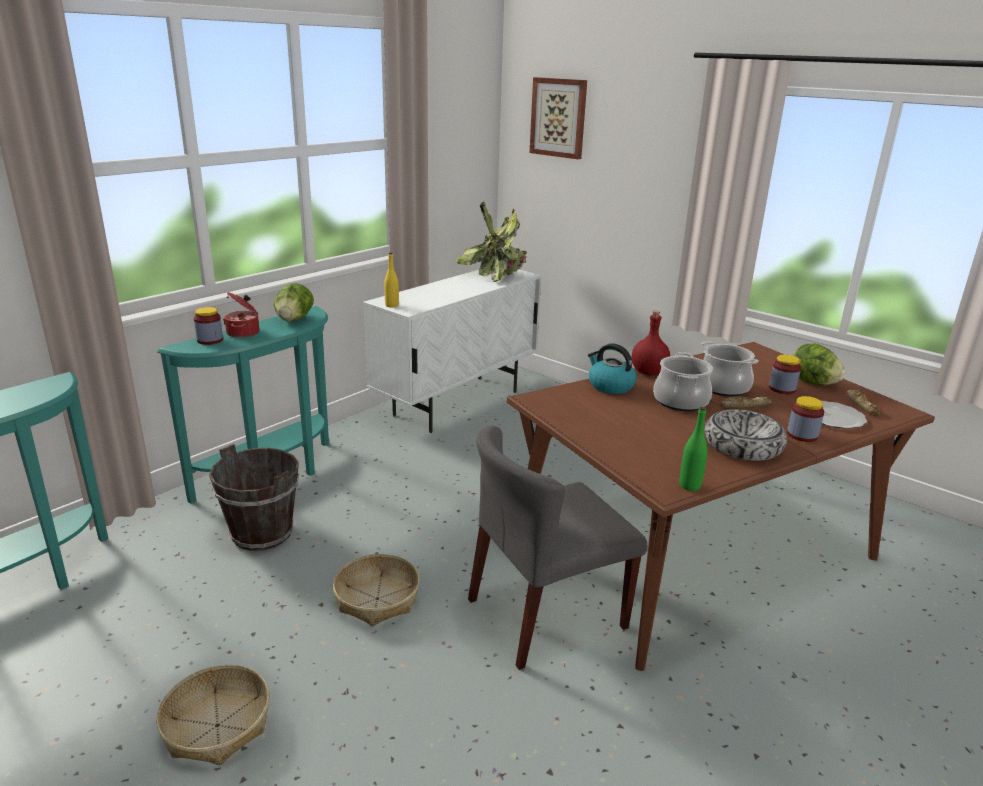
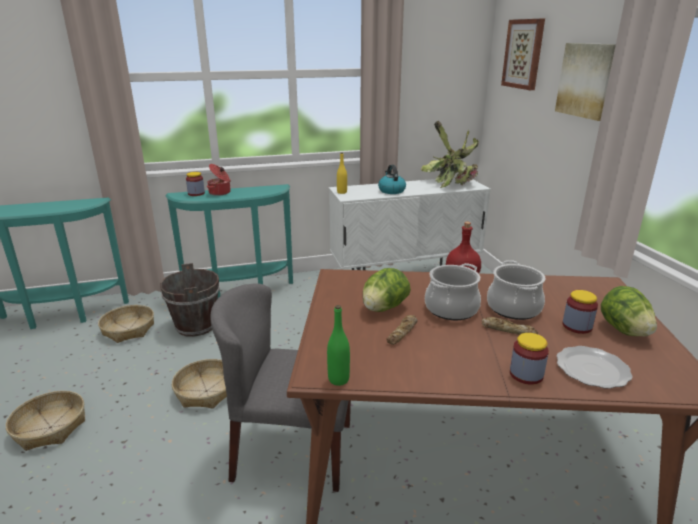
camera: 35 degrees right, 0 degrees up
(161, 571) = (128, 329): none -> basket
(294, 320) = (260, 190): lettuce -> lettuce (384, 308)
(610, 386) = (409, 281): kettle -> kettle (391, 190)
(656, 149) = (587, 80): none -> picture
(742, 445) = (446, 363): bowl -> none
(862, 405) = (651, 369): bread -> bread (403, 332)

